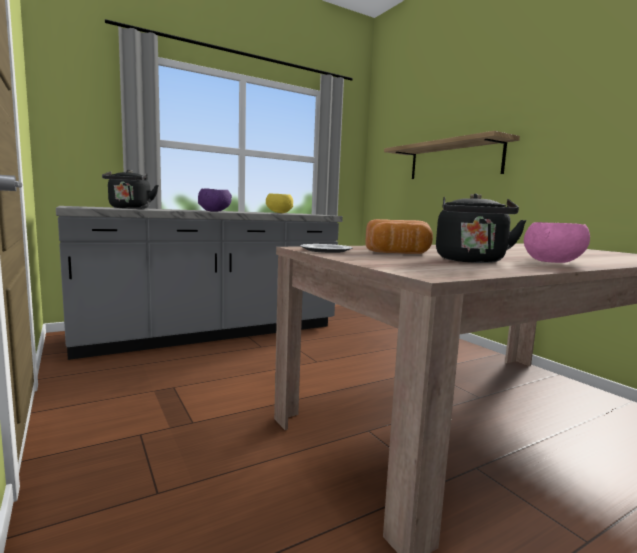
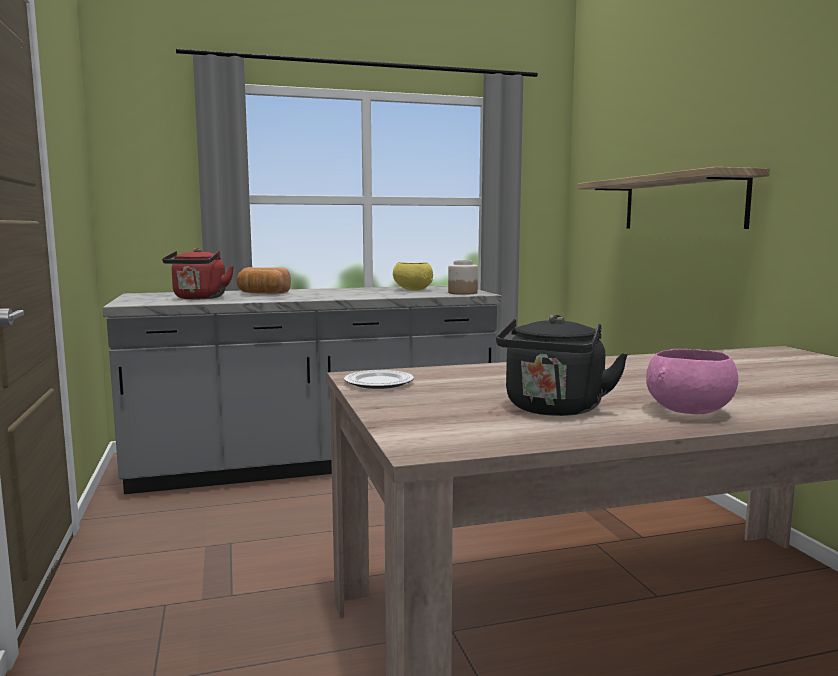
camera: 15 degrees right, 0 degrees up
(129, 208) = (199, 298): black kettle -> red kettle
(215, 211) = (309, 297): purple bowl -> none
(315, 214) = (462, 293): none -> jar
(399, 253) = (476, 389): bread -> bread (262, 293)

